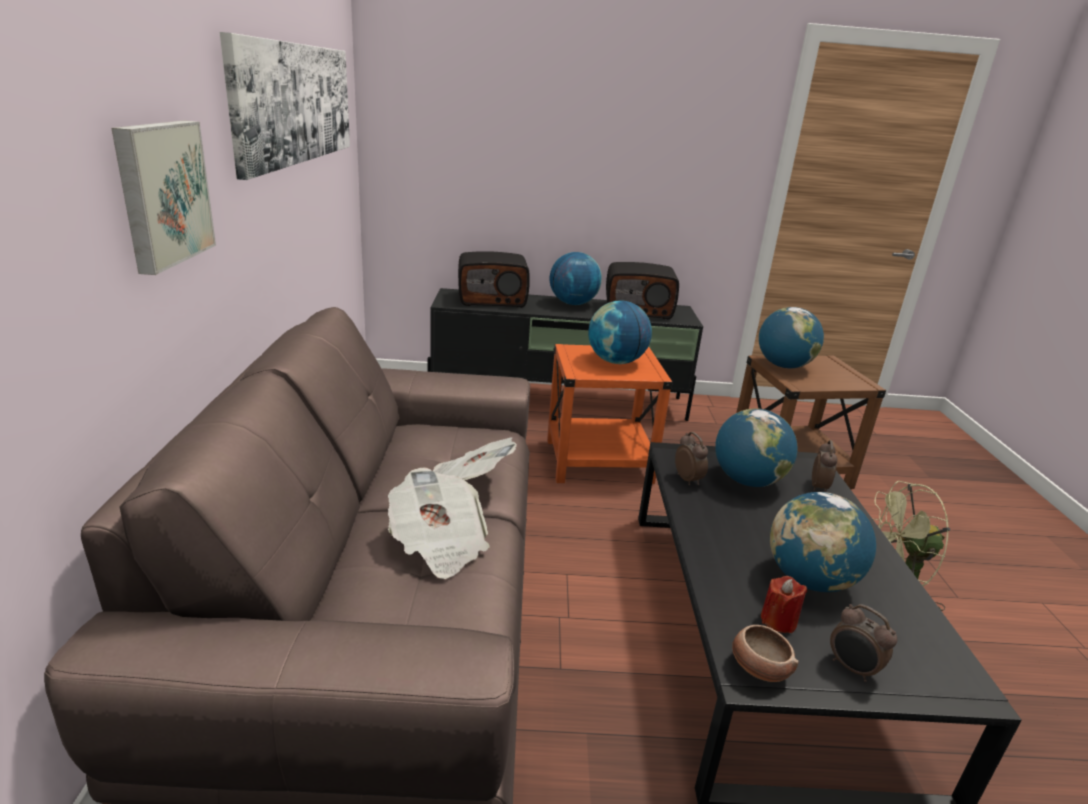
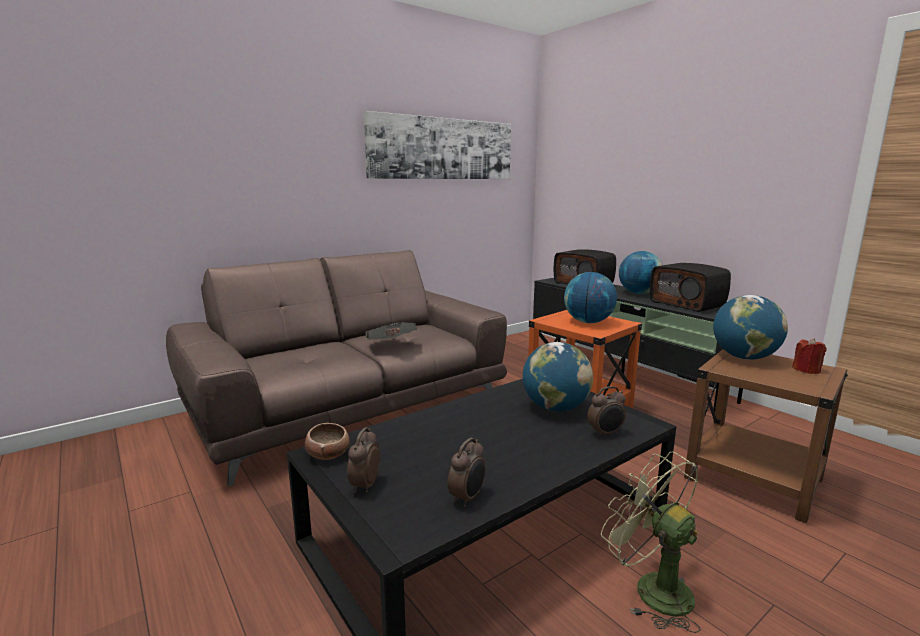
camera: 55 degrees right, 10 degrees down
(162, 193) = (298, 174): picture -> none
(438, 544) = (328, 355): newspaper -> none
(688, 479) = (515, 391): alarm clock -> alarm clock (468, 498)
(778, 620) = (387, 451): red candle -> red candle (806, 370)
(810, 580) = (454, 453): globe -> none

